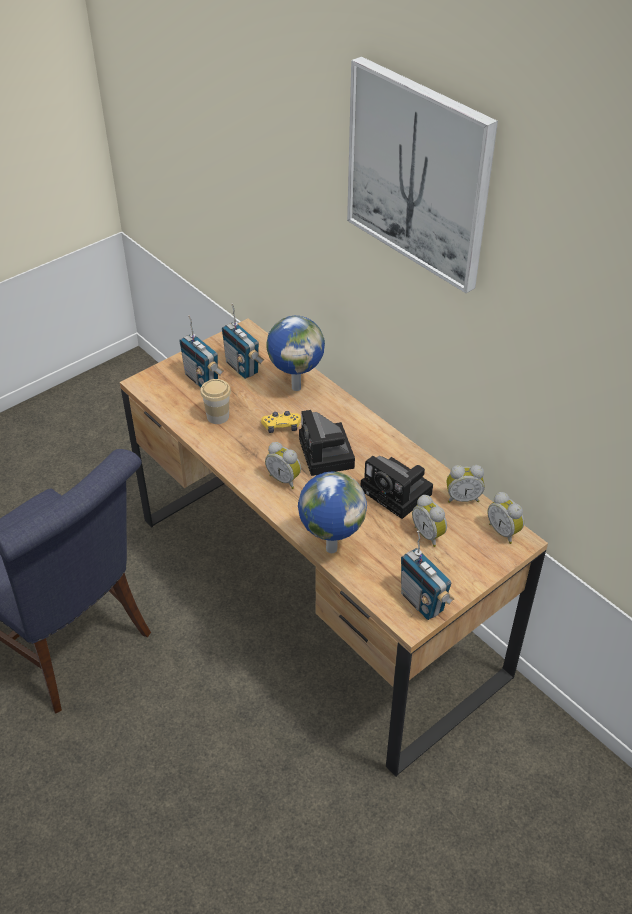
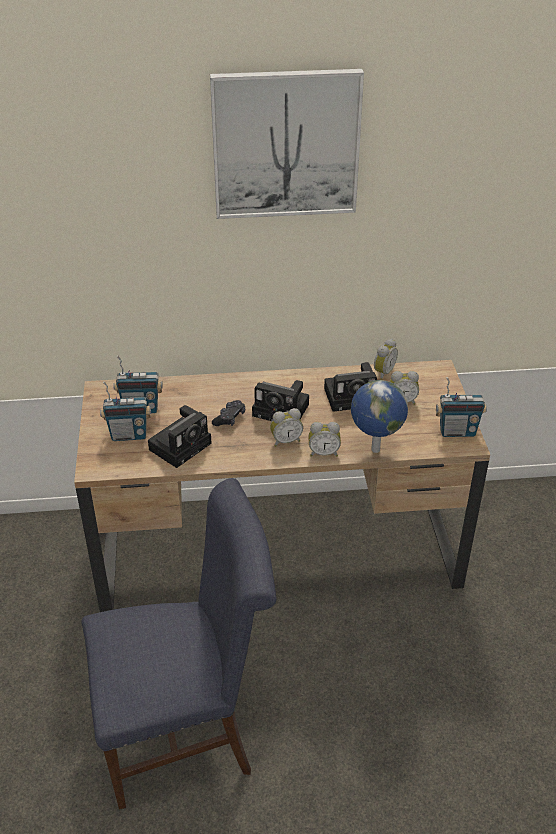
camera: 55 degrees left, 5 degrees down
(218, 416) = (181, 445): cup -> camera
(281, 426) = (229, 418): yellow game controller -> black game controller
(296, 387) = (195, 392): globe -> none
(504, 531) = (427, 370): alarm clock -> alarm clock (323, 453)

